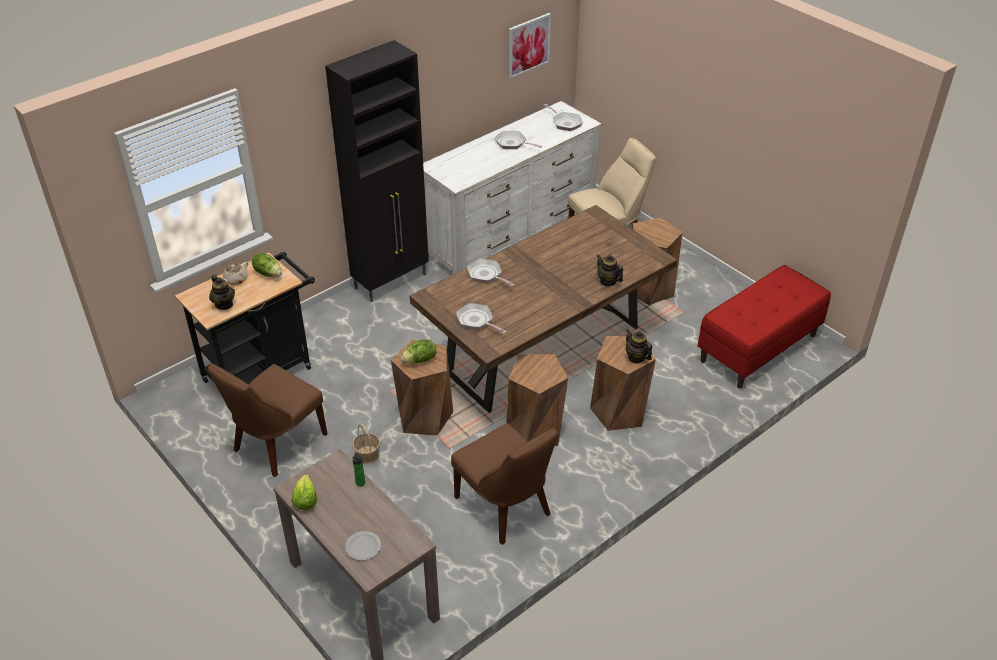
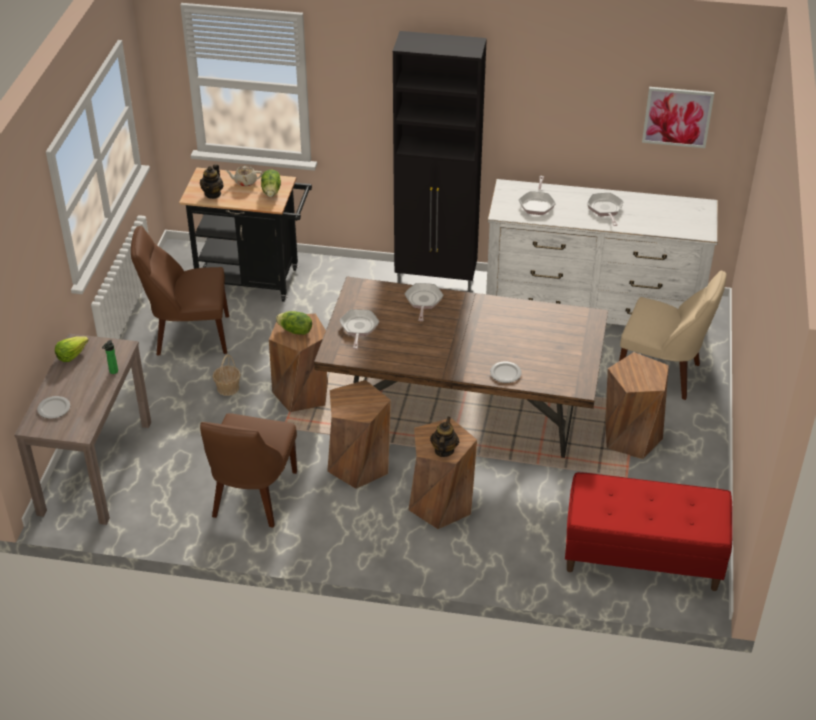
camera: 50 degrees right, 0 degrees up
(565, 123) = (684, 221): frying pan -> frying pan (537, 204)
(608, 281) = (505, 373): teapot -> plate

